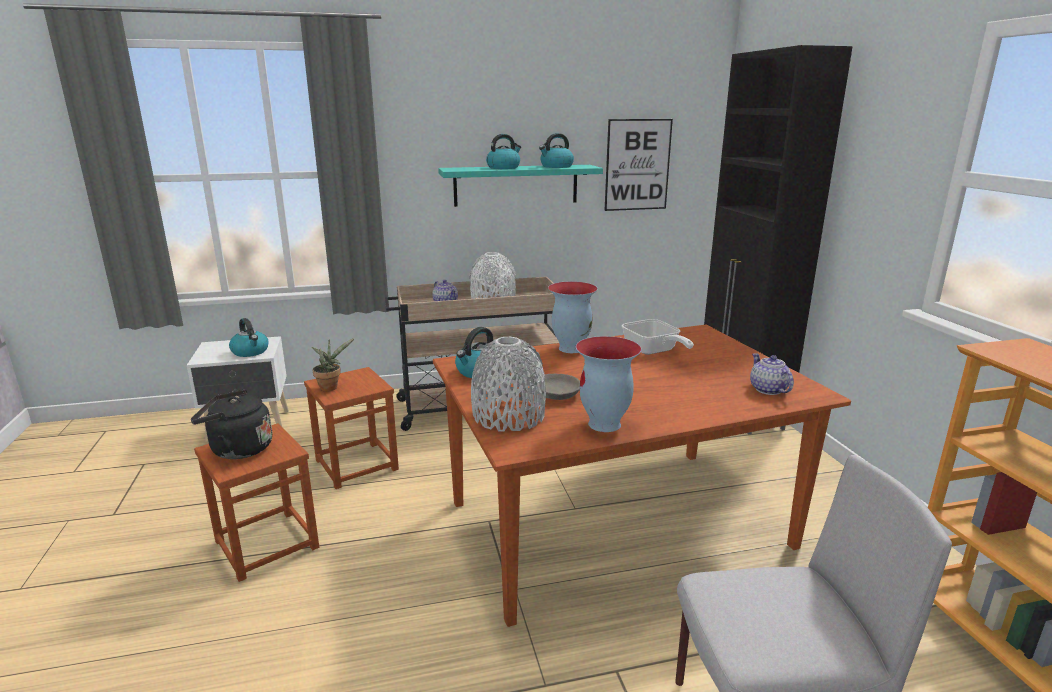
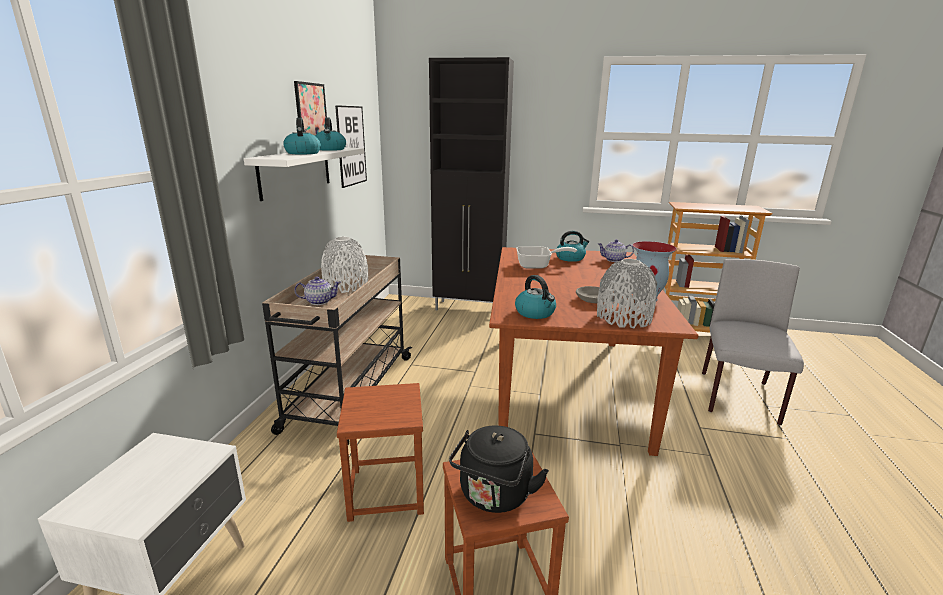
camera: 65 degrees left, 0 degrees up
(250, 352) = (180, 464): kettle -> kettle (570, 258)
(330, 387) = (378, 416): potted plant -> none
(516, 185) = (296, 171): turquoise shelf -> white shelf
(556, 126) = (311, 111): none -> picture
(570, 348) = (512, 281): vase -> none

